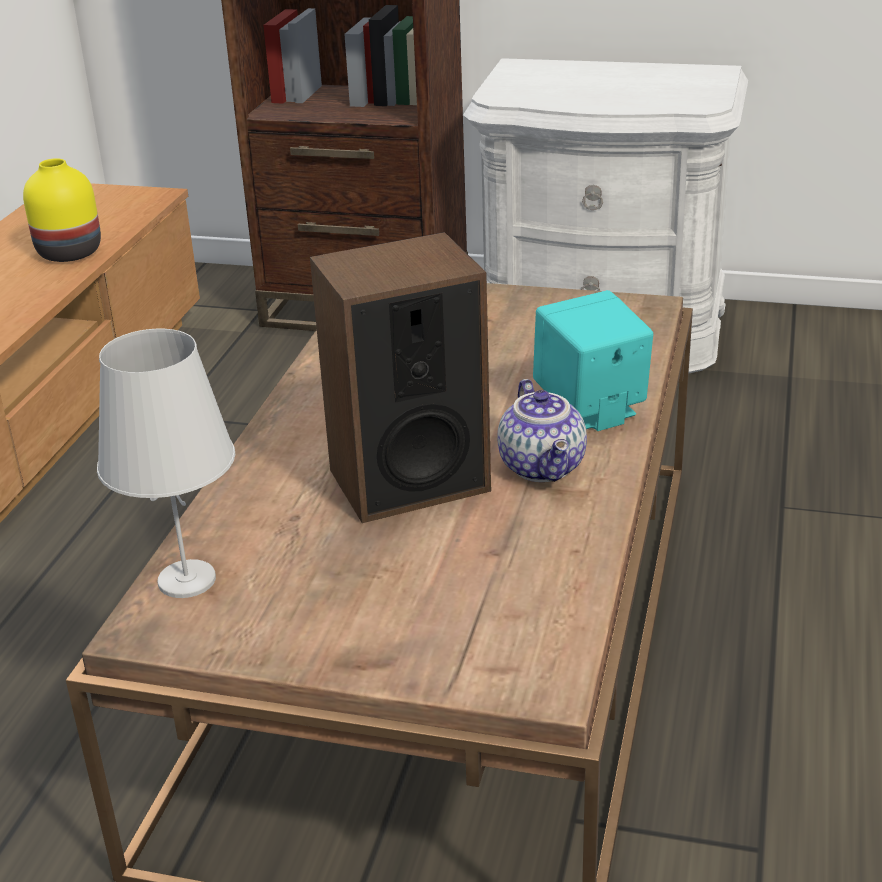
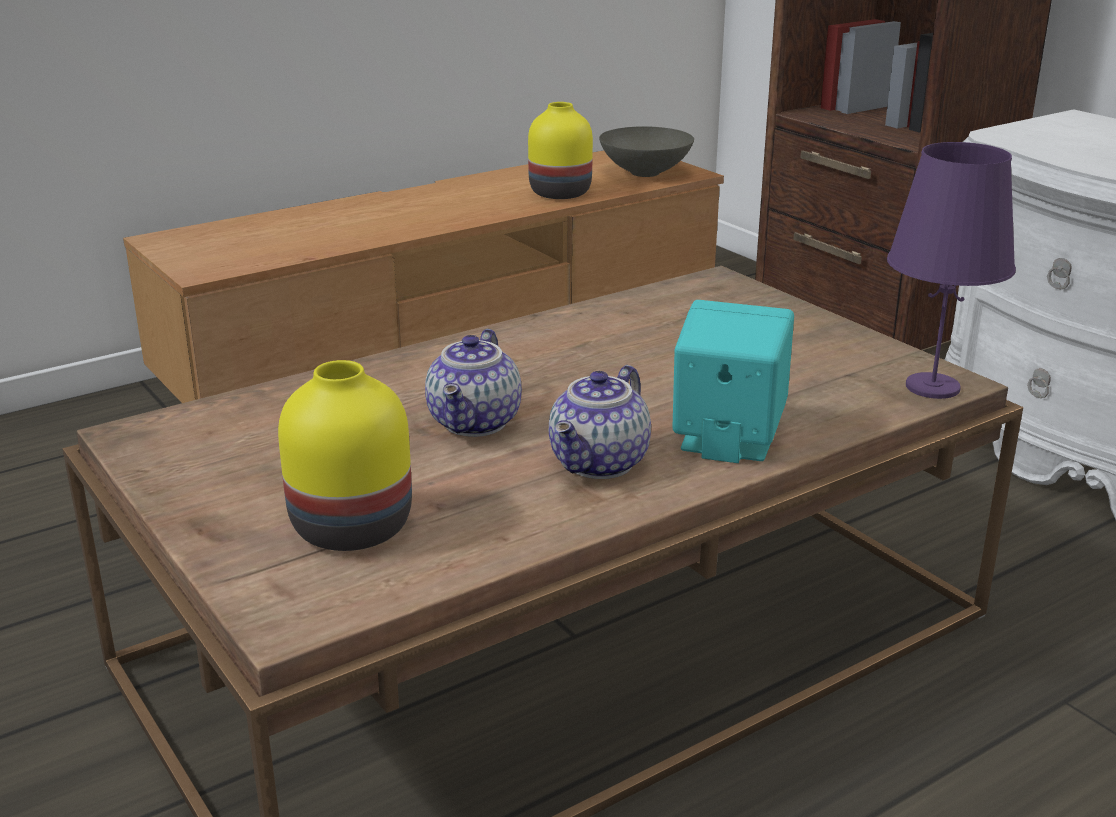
camera: 40 degrees right, 5 degrees down
(116, 207) = (646, 173): none -> grey bowl
(186, 580) = (211, 416): white table lamp -> none
(408, 480) = (476, 423): speaker -> teapot
(466, 598) = (355, 526): none -> yellow vase
(644, 315) = (932, 386): none -> purple table lamp

